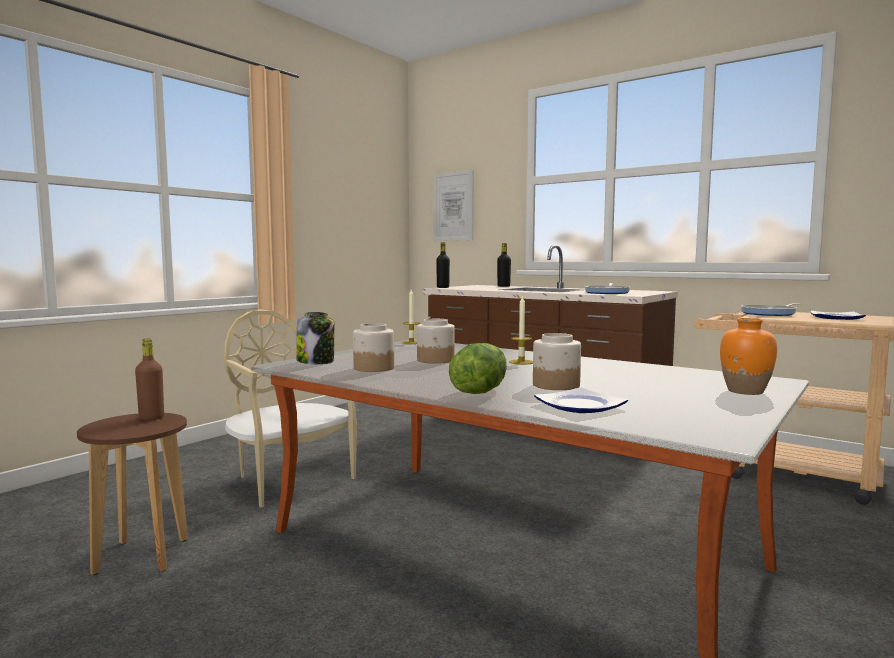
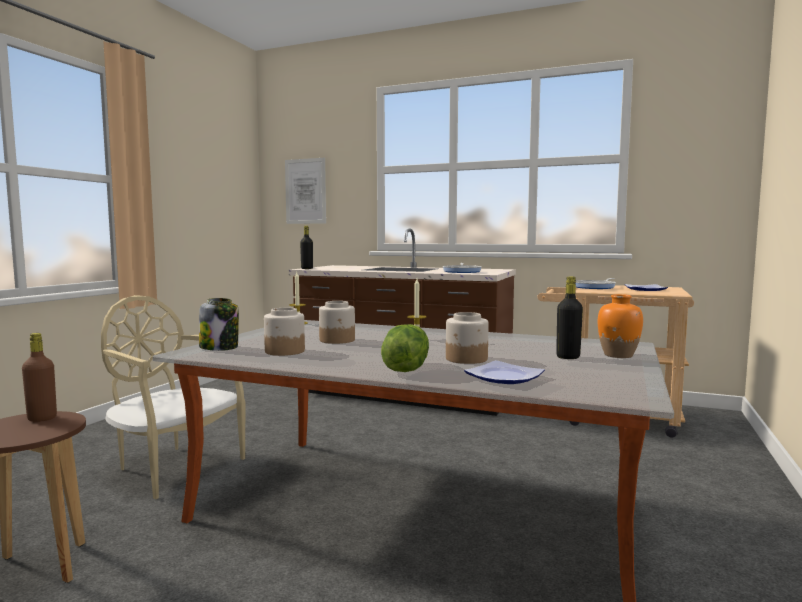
camera: 15 degrees left, 0 degrees up
(503, 286) = (361, 266): black bottle -> black bottle (568, 357)

